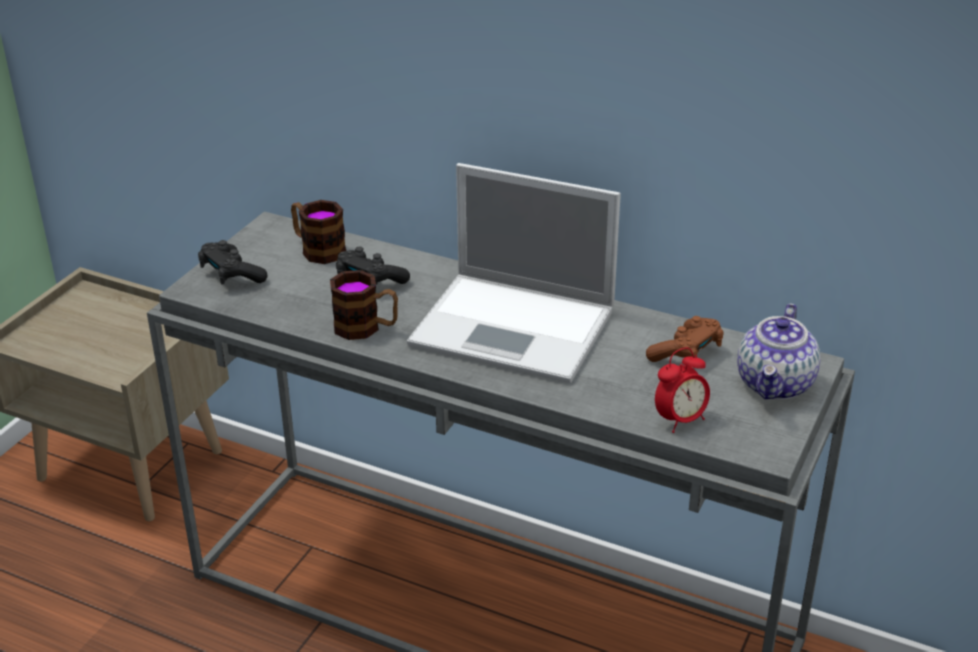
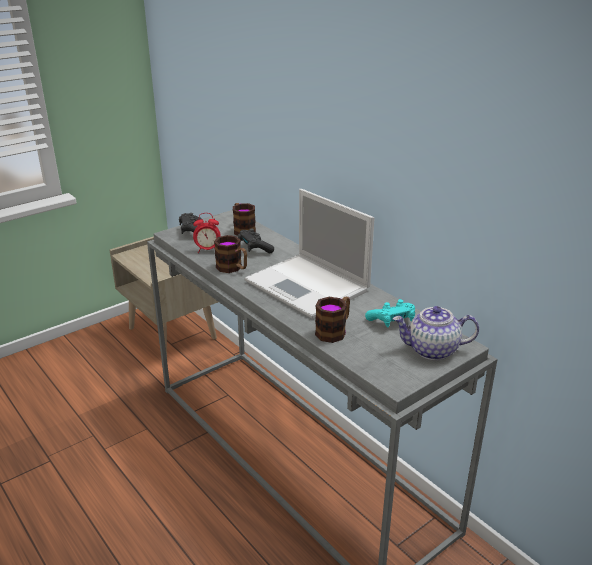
camera: 25 degrees right, 5 degrees down
(617, 393) = (334, 331): none -> mug
(680, 420) = (358, 353): alarm clock -> alarm clock (207, 250)
(686, 353) = (392, 321): brown game controller -> turquoise game controller
(776, 384) = (432, 350): teapot -> teapot turned 45 degrees clockwise

